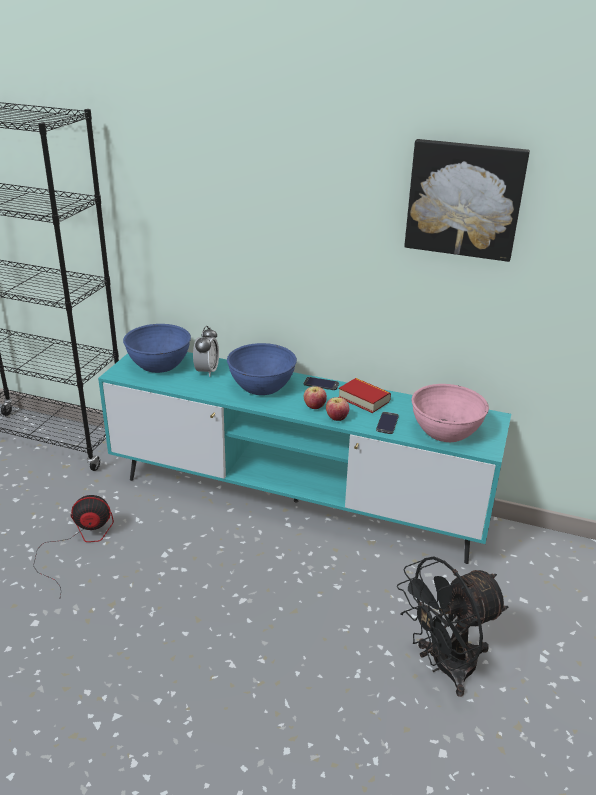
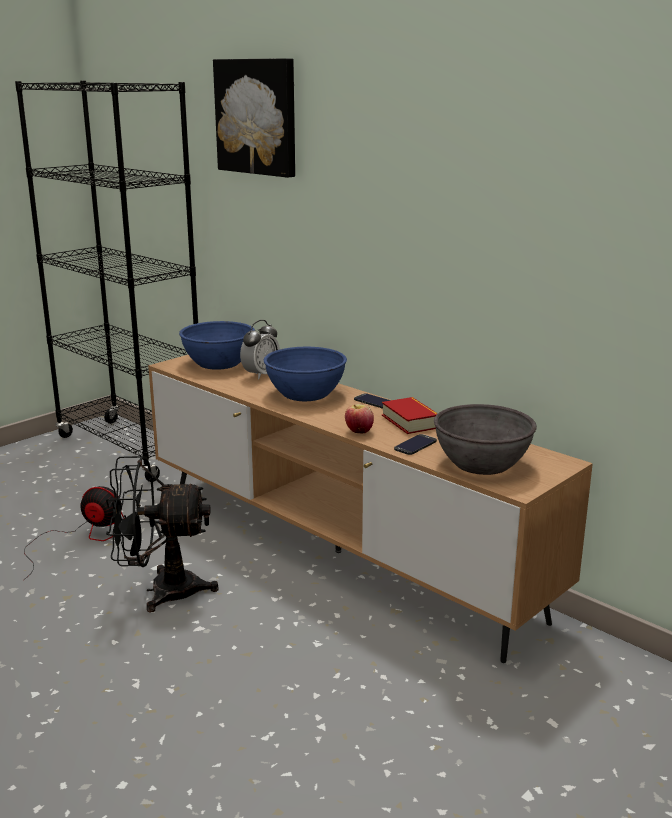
camera: 25 degrees right, 10 degrees down
(295, 501) = (337, 552): turquoise tv stand -> brown tv stand
(314, 407) = (344, 419): apple -> none
(444, 667) = (381, 762): black fan -> black fan (161, 591)
(445, 431) = (481, 464): pink bowl -> grey bowl
(464, 199) = (529, 160): picture -> picture (258, 117)

